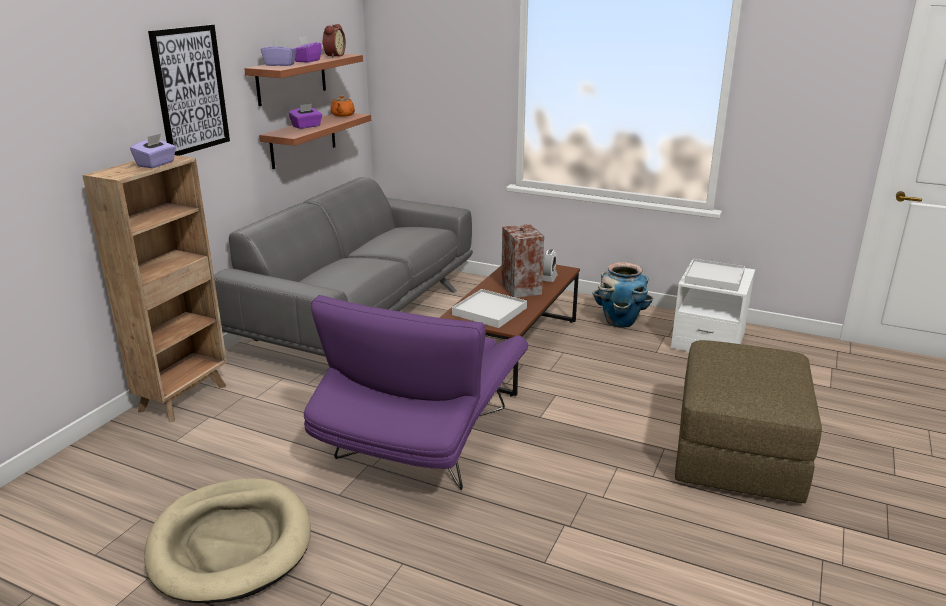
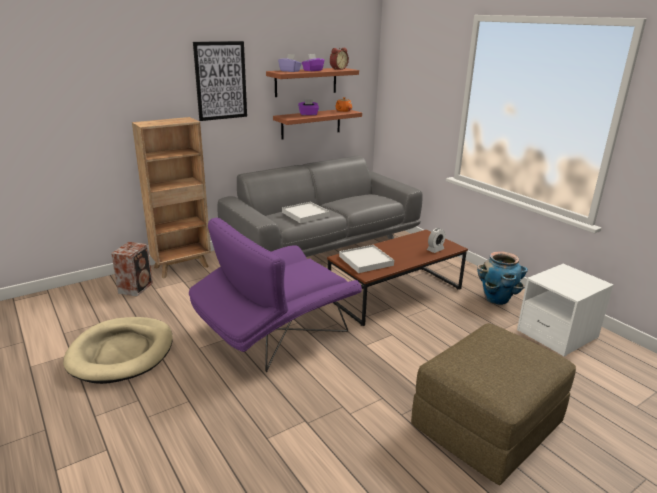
camera: 30 degrees right, 0 degrees up
(156, 164) = (174, 122): purple tissue box -> none
(521, 288) = (407, 251): speaker -> speaker (136, 287)
(714, 278) = (565, 281): white tray -> white tray (305, 214)

